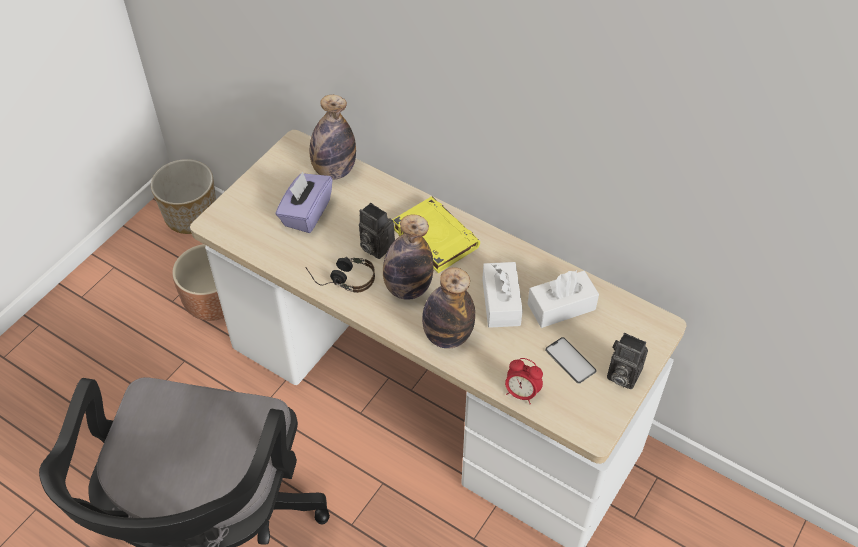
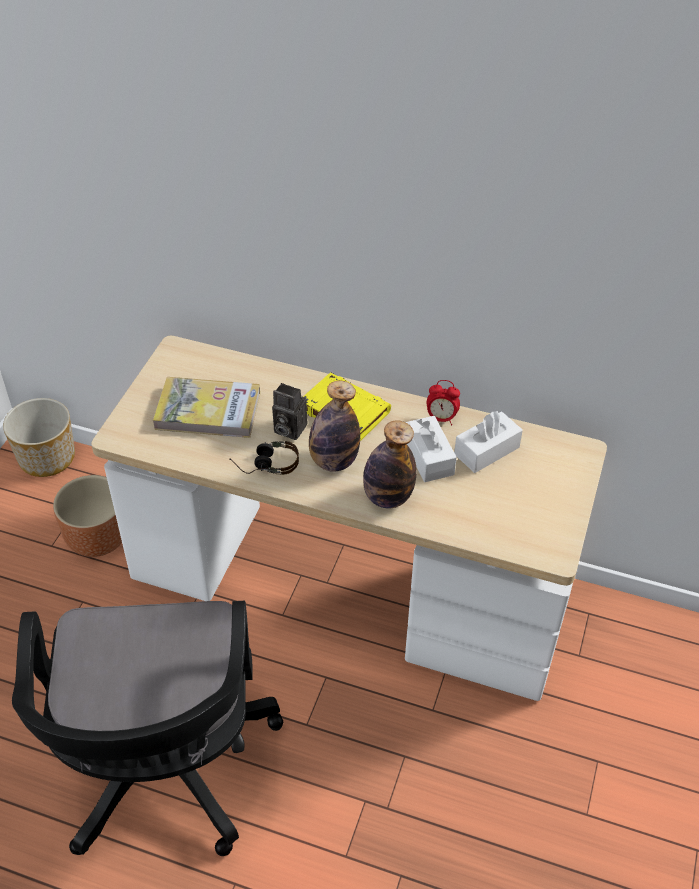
camera: 15 degrees left, 5 degrees down
(306, 213) = (208, 411): purple tissue box -> book
(334, 171) = (223, 367): bottle -> none
(521, 393) = (476, 535): alarm clock -> alarm clock (441, 418)
(570, 360) = (512, 497): phone -> none
(621, 375) = (563, 500): camera -> none

